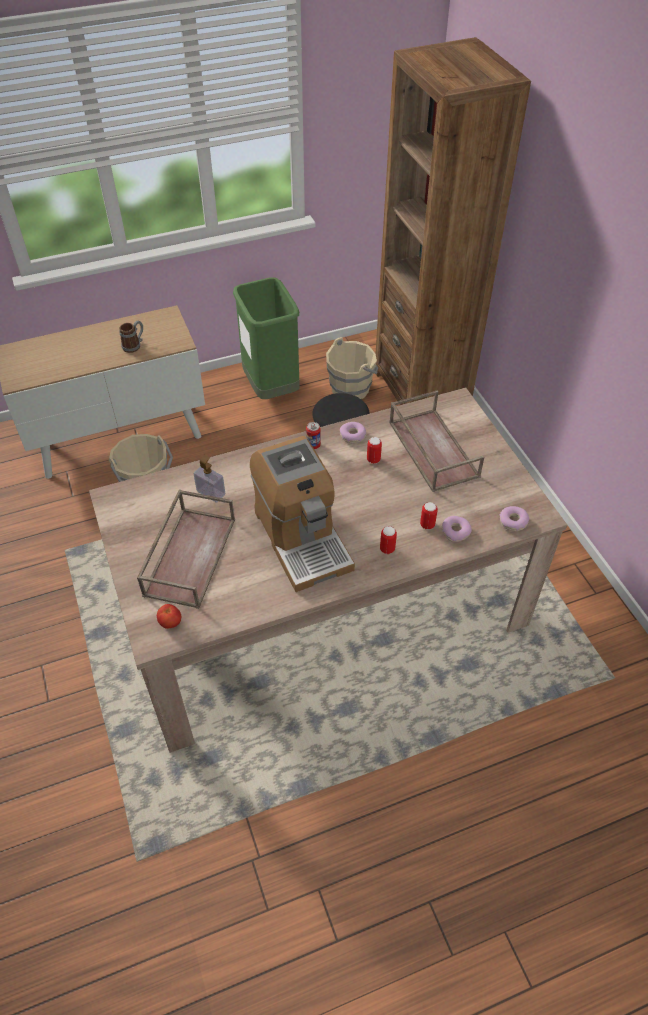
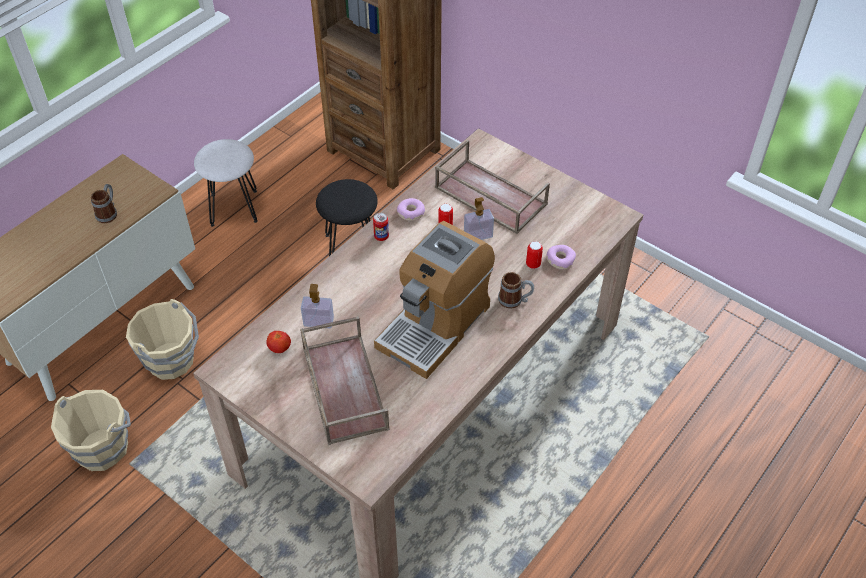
camera: 30 degrees left, 0 degrees up
(170, 622) = (373, 454): tomato -> tomato (279, 348)
(271, 388) = (233, 208): green trash can -> white stool
(302, 539) = (435, 325): coffee machine -> coffee machine turned 90 degrees clockwise
(351, 388) = (315, 176): beige bucket -> beige bucket (103, 447)
(387, 549) = (515, 300): can -> mug
(396, 478) = (478, 235): none -> soap dispenser
(513, 522) = (600, 231): donut -> none

